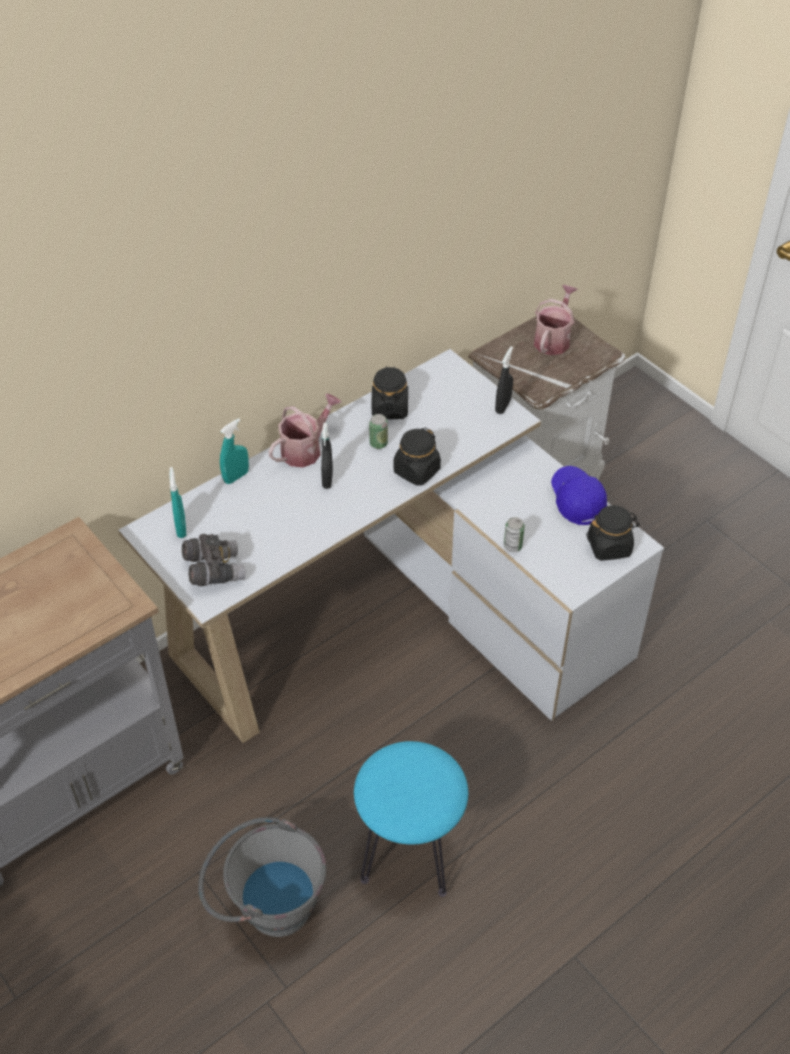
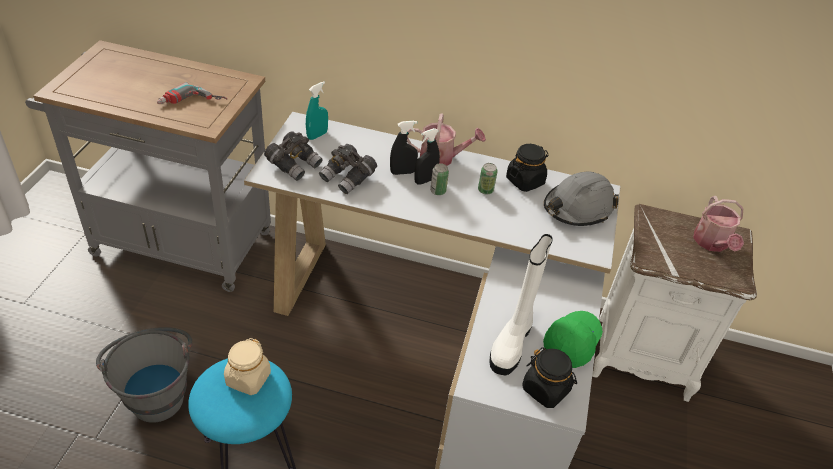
camera: 50 degrees right, 5 degrees down
(74, 602) = (192, 104): none -> power drill
(236, 477) = (384, 139): turquoise spray bottle -> none
(273, 536) = (348, 178): none -> grey binoculars
(402, 770) = (248, 379): none -> beige jar
(416, 471) = (480, 221): black jar -> none
(454, 395) = (578, 208): none -> grey hard hat
(503, 406) = (598, 239): black spray bottle -> black spray bottle (402, 172)
(512, 546) = (483, 323): can -> can (438, 191)
(547, 539) = (512, 343): none -> white boot
(553, 339) = (712, 243): watering can -> watering can turned 105 degrees clockwise
(576, 501) = (571, 343): blue cap -> green cap

